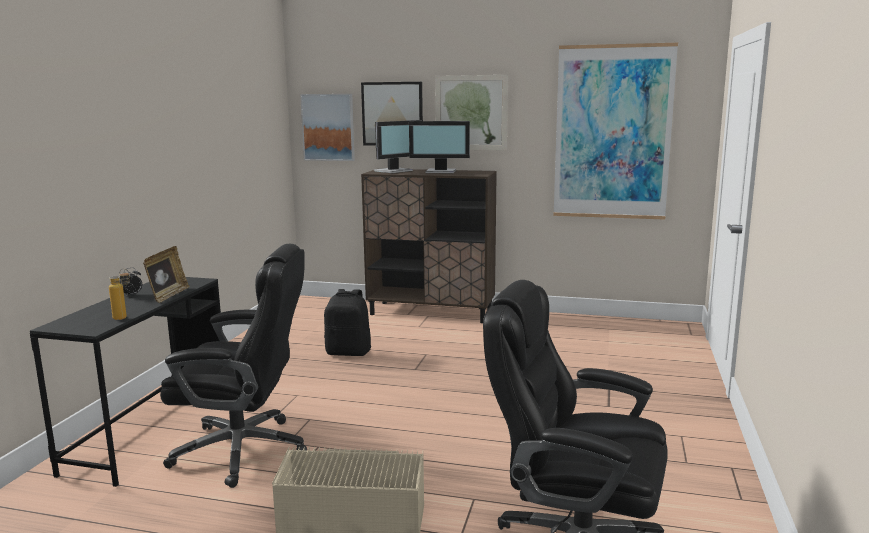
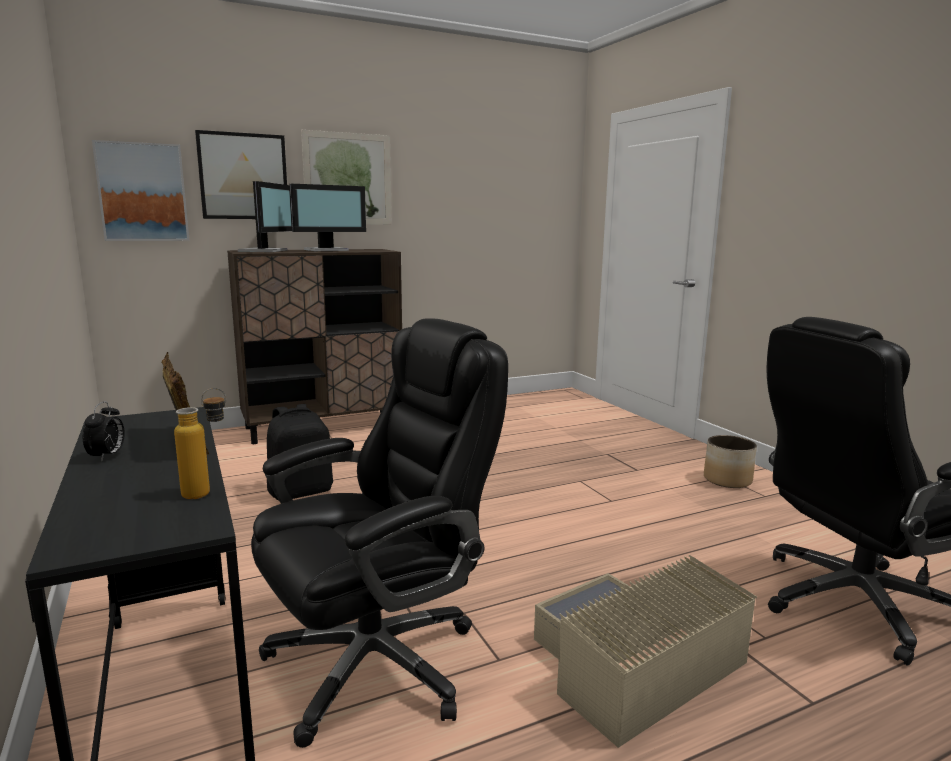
camera: 40 degrees left, 0 degrees up
(612, 133) = (495, 206): picture -> none
(679, 439) = (728, 480): none -> planter

